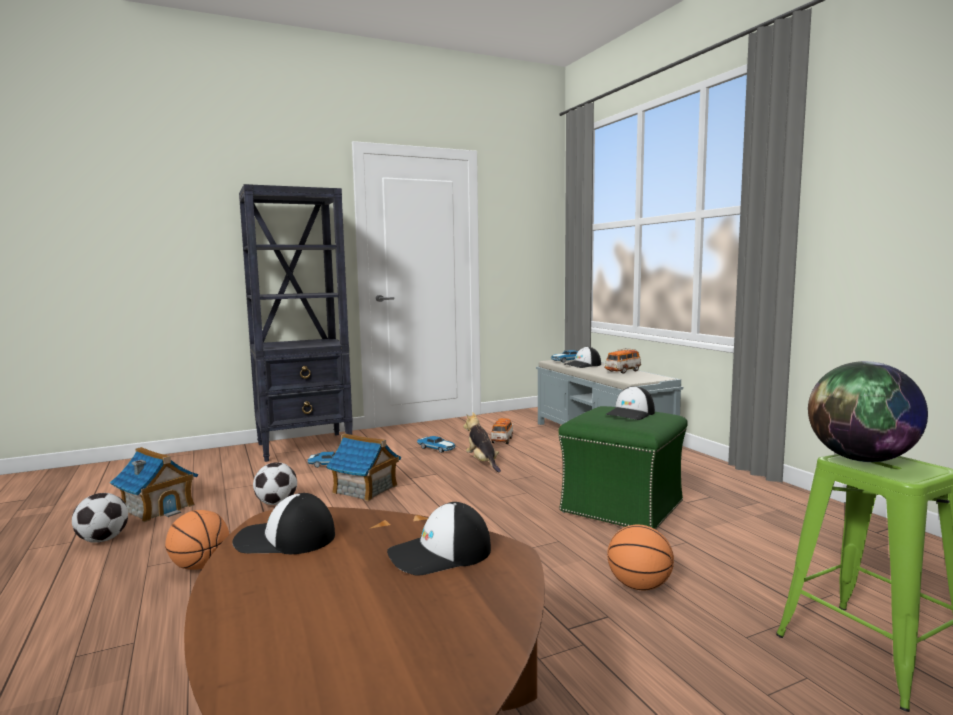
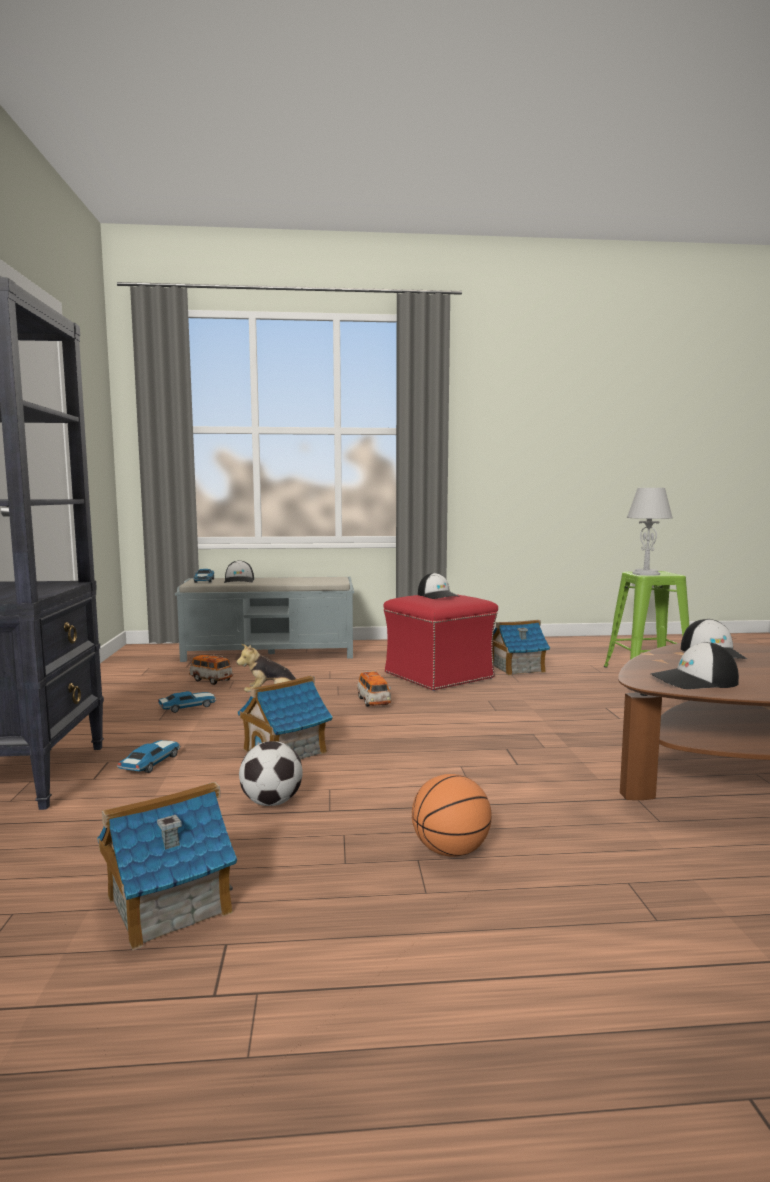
camera: 70 degrees left, 0 degrees up
(103, 540) = (283, 951): football -> none
(284, 539) = (694, 681): cap -> cap turned 60 degrees clockwise
(622, 371) = (293, 579): toy car -> toy car (373, 702)
(623, 507) = (439, 675): green ottoman -> red ottoman
(639, 586) = (569, 694): basketball -> none
(719, 542) = (516, 668): none -> toy house
(861, 459) = (646, 573): globe -> grey table lamp

